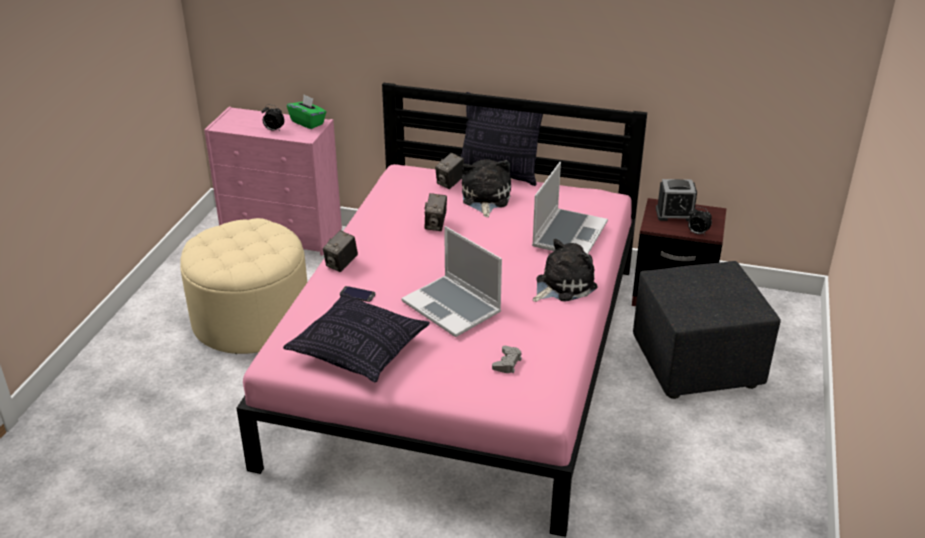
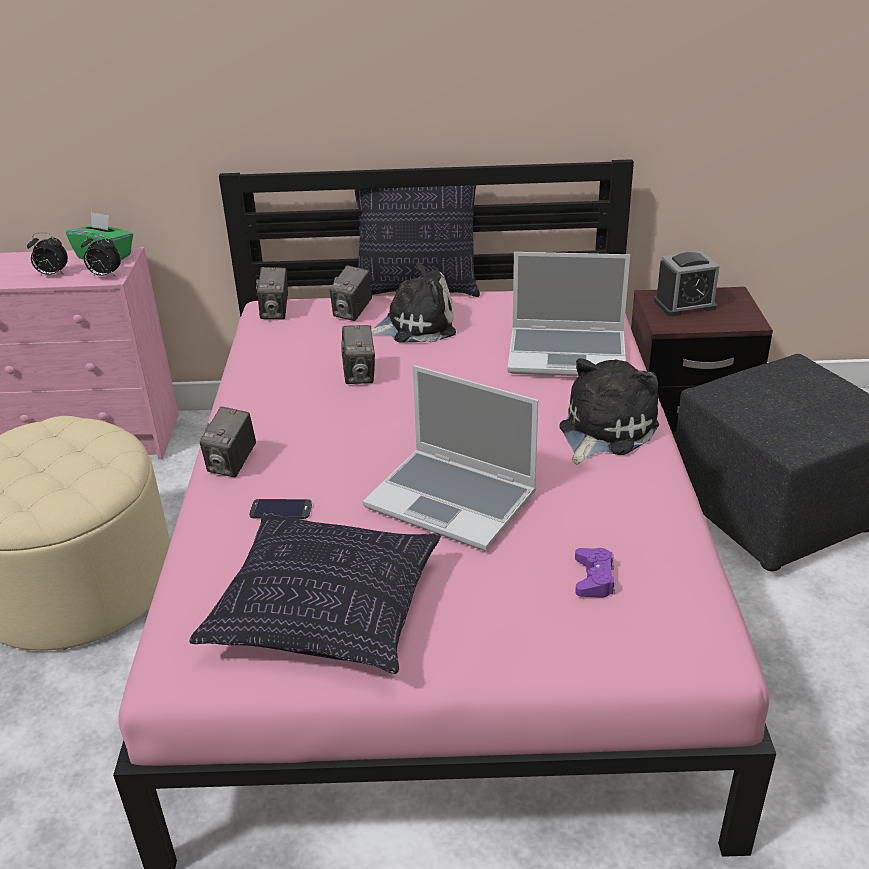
camera: 15 degrees left, 0 degrees up
(403, 175) = (275, 312): none -> camera
(485, 198) = (415, 325): plush toy -> plush toy turned 90 degrees clockwise
(507, 363) = (594, 578): grey game controller -> purple game controller
(569, 234) = (568, 354): laptop -> laptop turned 90 degrees clockwise
(697, 233) = (732, 324): alarm clock -> alarm clock (104, 275)

